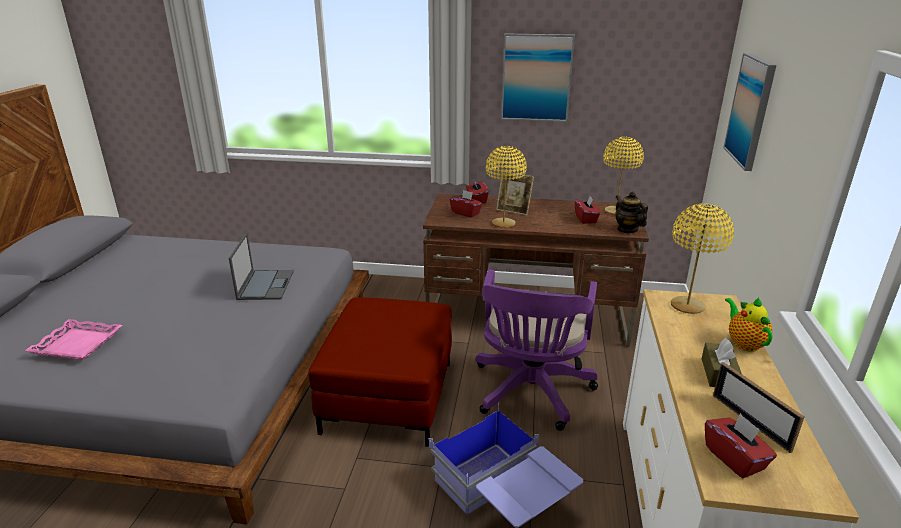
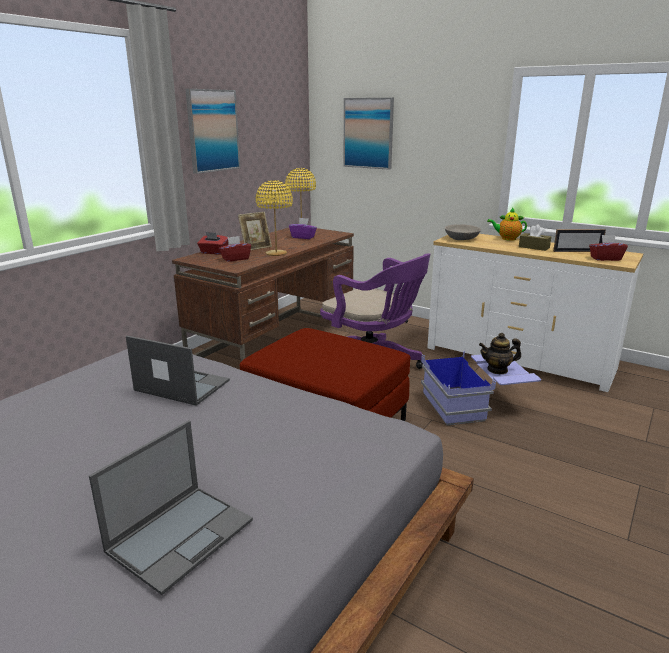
camera: 65 degrees left, 5 degrees down
(78, 344) = (181, 534): pink tray -> laptop
(586, 219) = (303, 237): red tissue box -> purple tissue box
(627, 229) = (334, 233): teapot -> teapot (497, 370)
(687, 306) = (461, 238): yellow table lamp -> grey bowl

